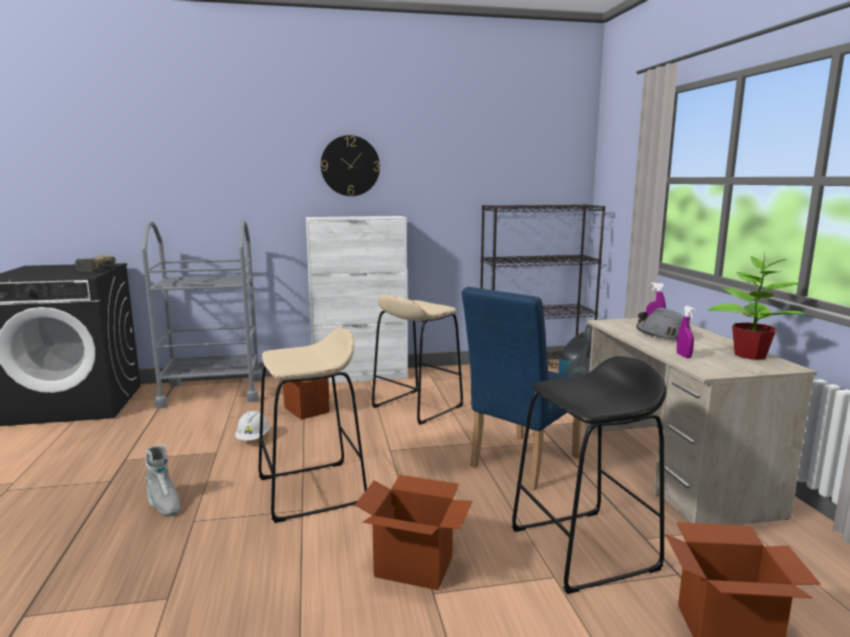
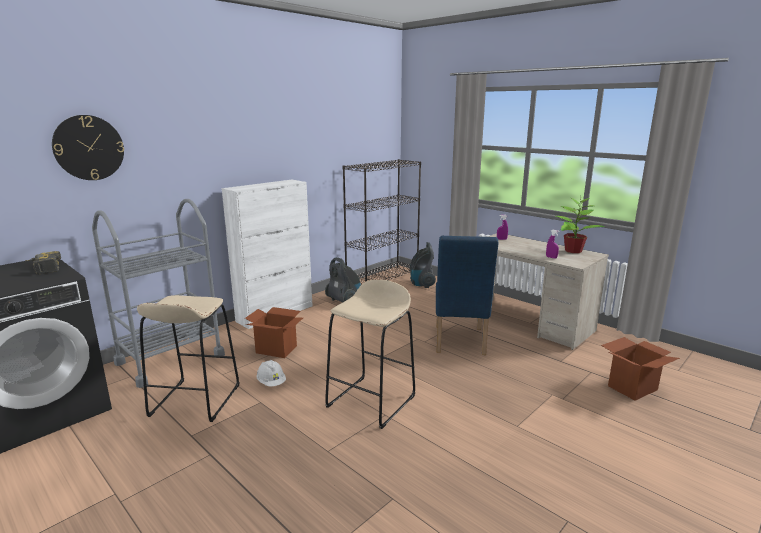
camera: 35 degrees left, 5 degrees up
(163, 504) = (285, 450): grey boot -> none
(350, 166) = (251, 141): wall clock -> wall clock (89, 148)
(414, 567) = (490, 417): cardboard box -> none
(417, 406) = (350, 325): beige stool -> beige stool (195, 400)
(449, 382) = (344, 301): none -> vacuum cleaner
(584, 549) = (545, 376): black stool -> none
(663, 335) = (519, 246): grey hard hat -> none

